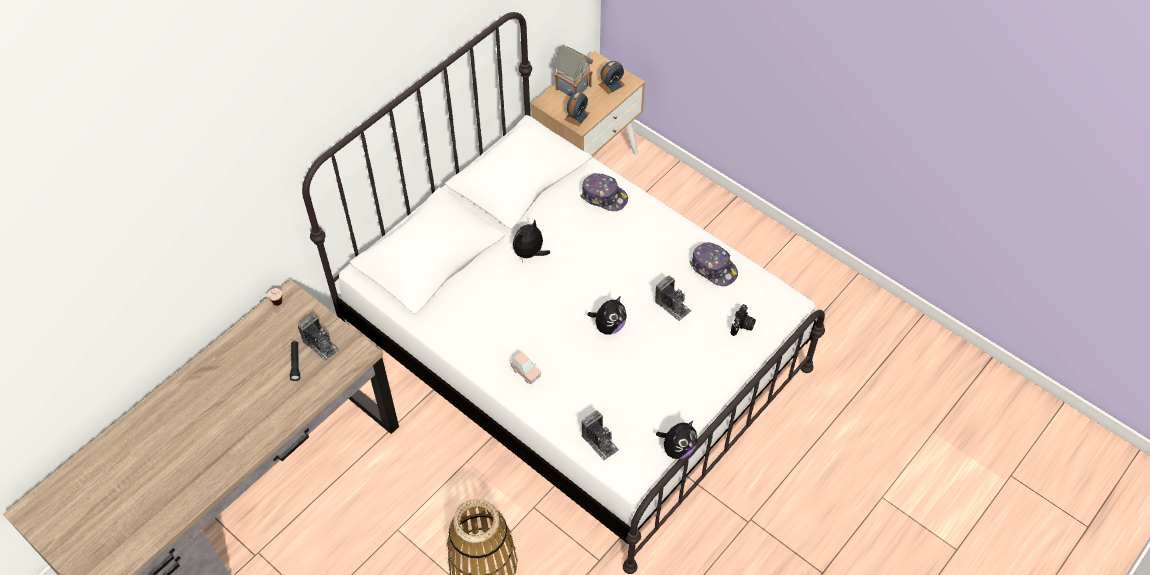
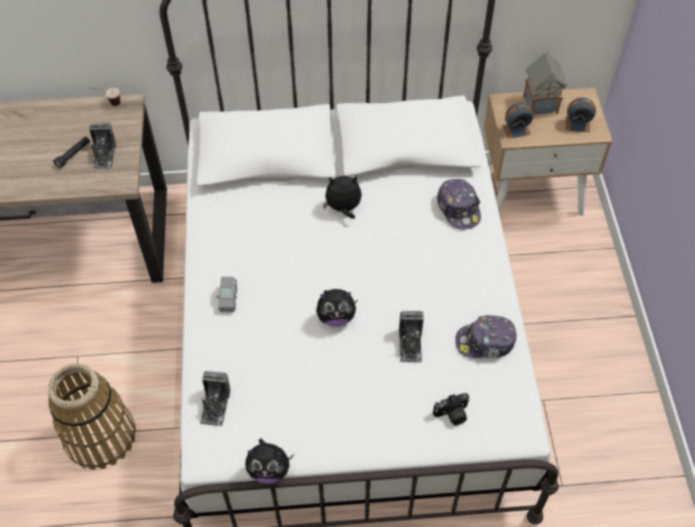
camera: 45 degrees right, 0 degrees up
(525, 372) = (228, 299): pink toy car -> grey toy car
(713, 268) = (485, 342): cap -> cap turned 90 degrees clockwise

